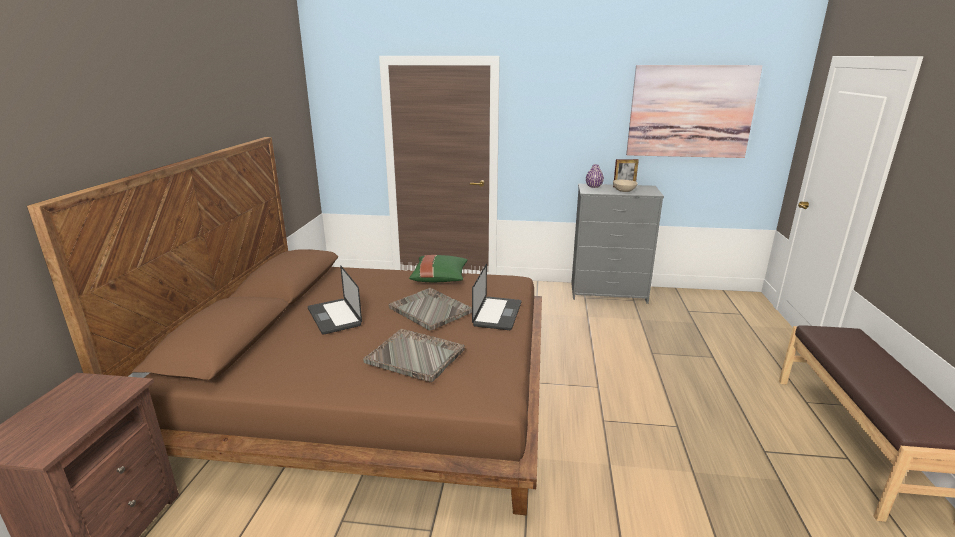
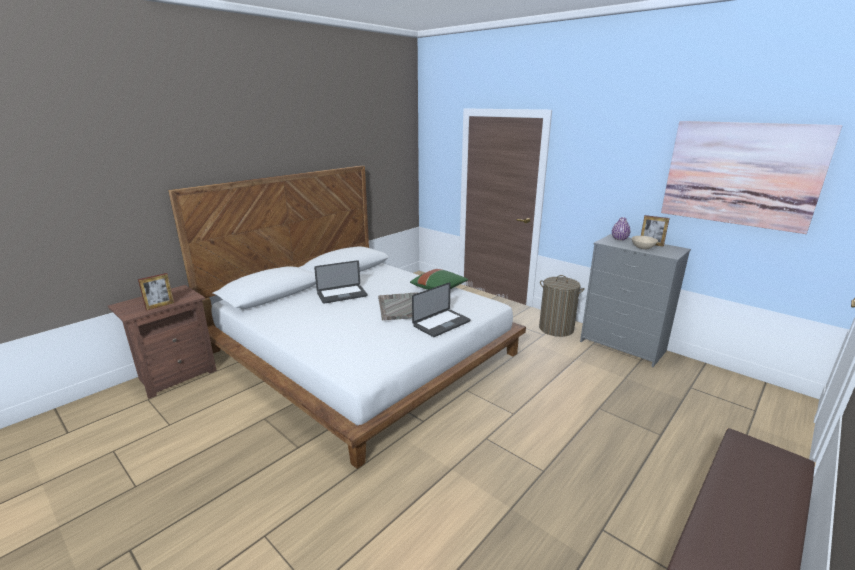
camera: 35 degrees right, 0 degrees up
(84, 419) = (160, 306): none -> picture frame
(334, 317) = (342, 295): laptop -> laptop turned 120 degrees counterclockwise
(376, 386) = (363, 353): brown bed -> white bed
(416, 356) = (349, 332): grey tray -> none
(541, 293) = (556, 328): none -> laundry basket

